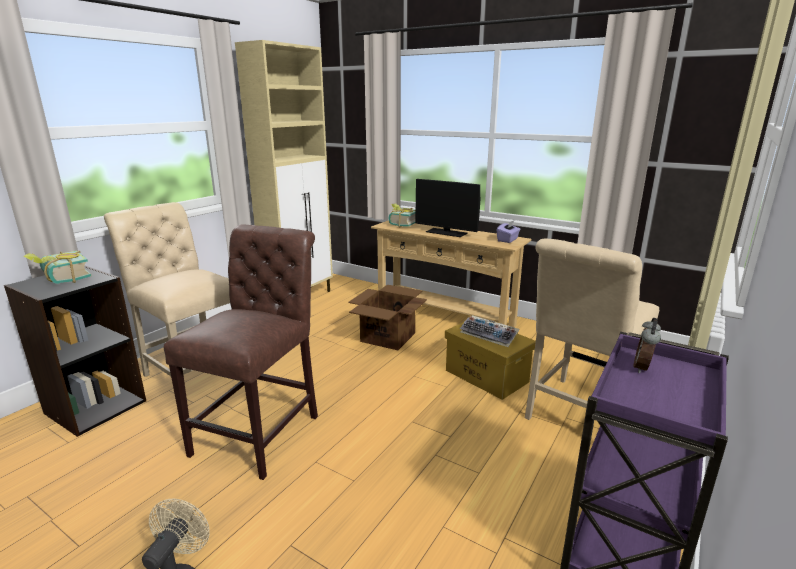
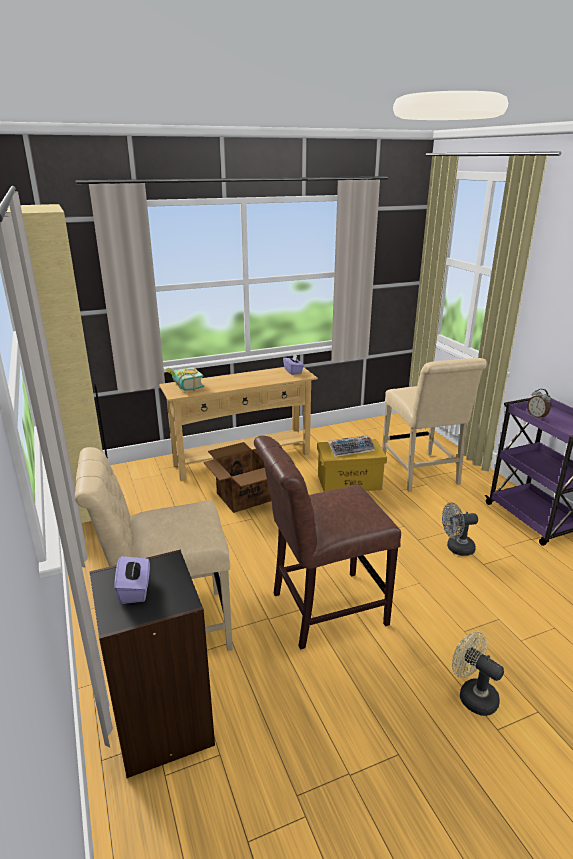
camera: 55 degrees left, 5 degrees up
(61, 279) = (135, 590): book -> purple tissue box
(262, 431) = (322, 609): brown chair -> brown chair turned 75 degrees counterclockwise
(446, 232) = (241, 381): monitor -> none
(450, 491) = (456, 548): none -> grey fan

